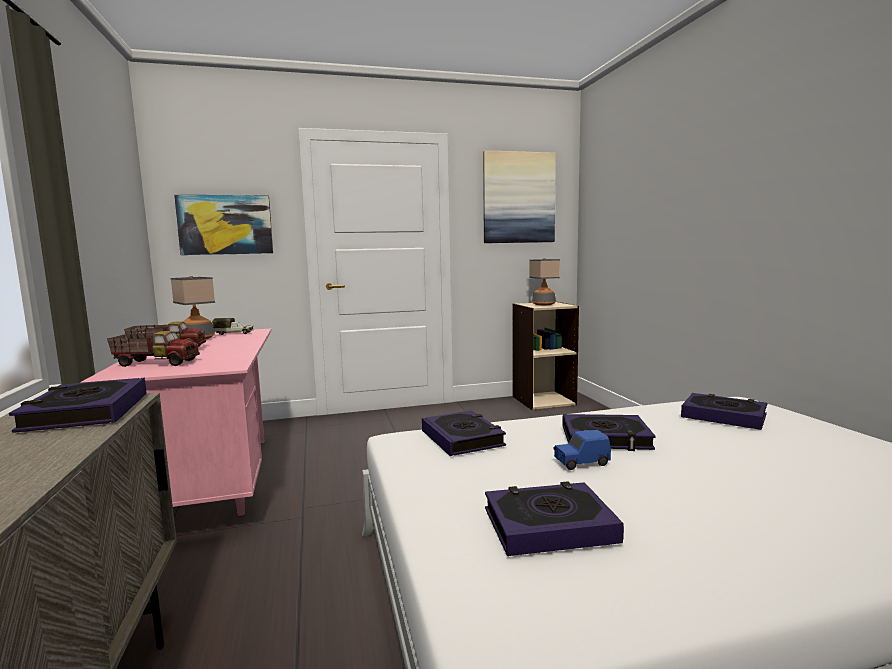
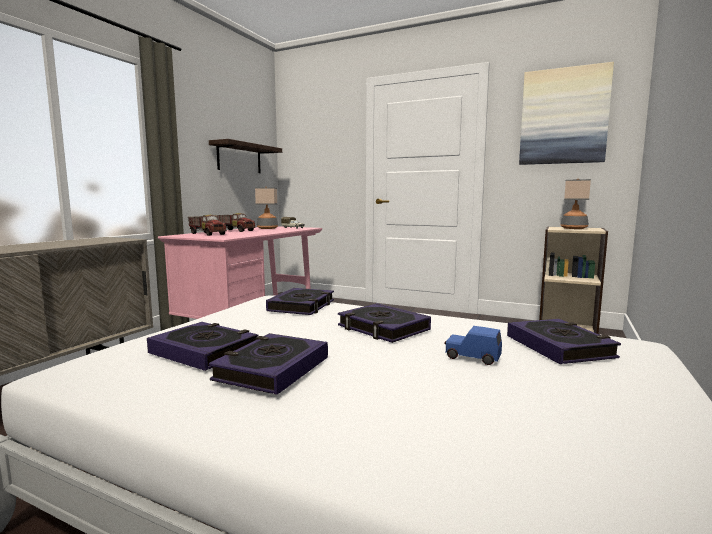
camera: 40 degrees right, 0 degrees up
(86, 412) = (101, 240): book -> book (272, 369)
(117, 230) = (239, 158): none -> shelf
(225, 225) = (317, 155): picture -> none
(581, 463) = (318, 334): blue toy car -> blue toy car (472, 357)

